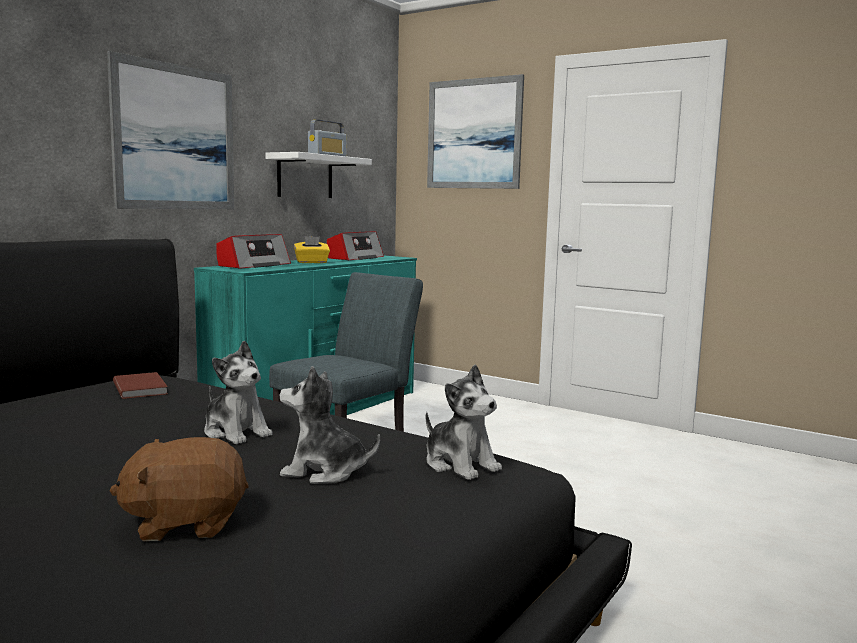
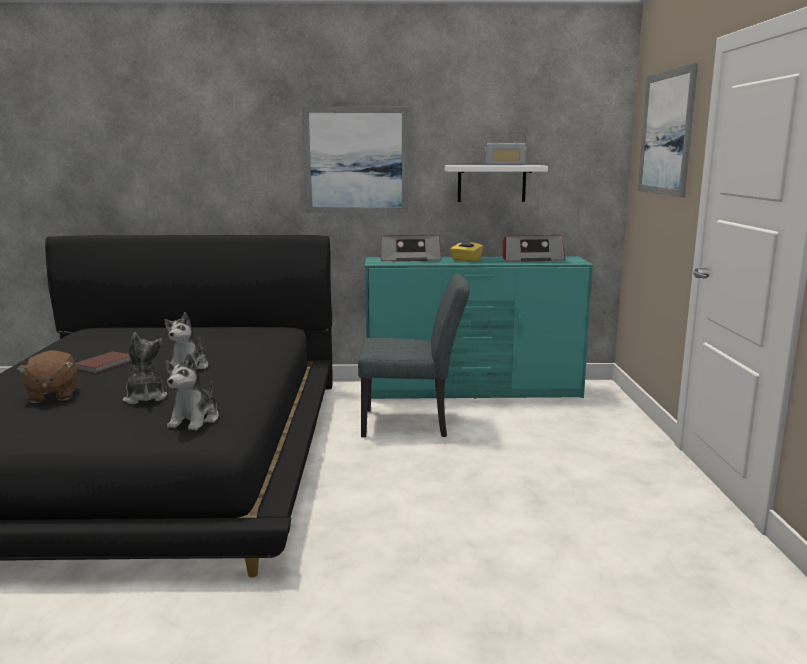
camera: 55 degrees right, 5 degrees up
(141, 388) = (245, 333): brown book -> brown book (106, 364)
(185, 523) = (52, 395): brown plush toy -> brown plush toy turned 150 degrees counterclockwise

